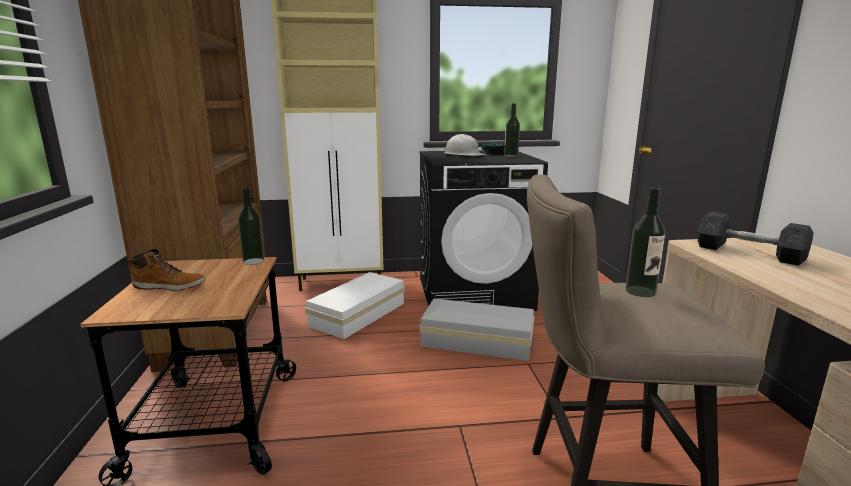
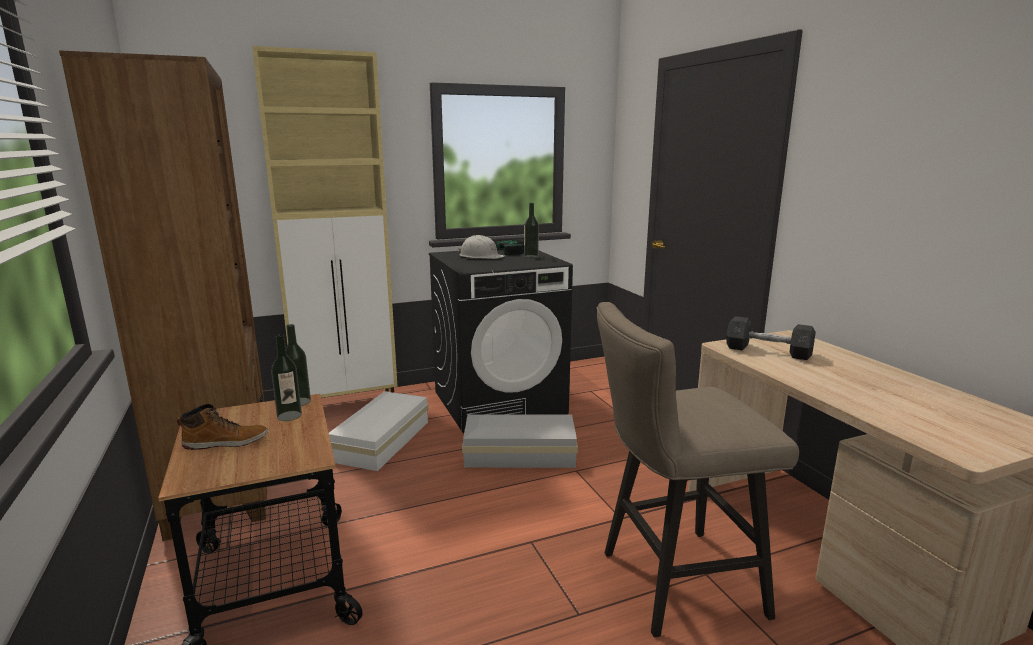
camera: 15 degrees left, 0 degrees up
(640, 291) = (697, 399): bottle -> bottle (289, 416)

